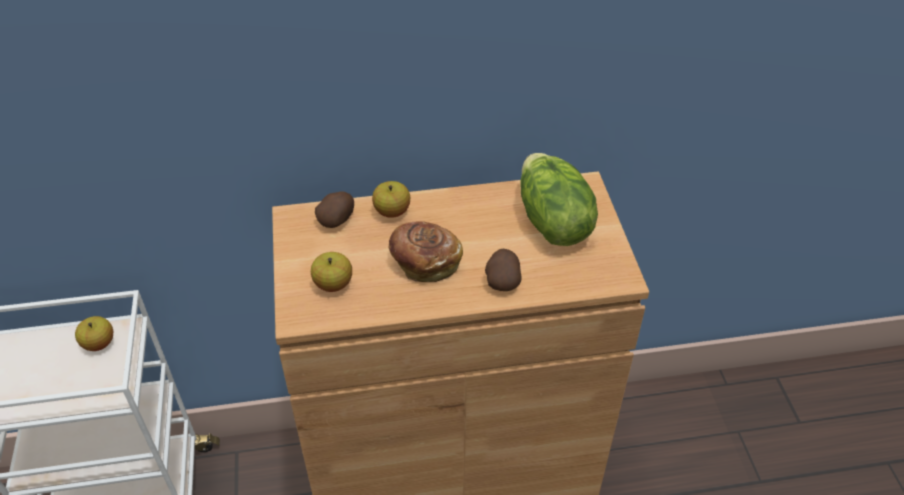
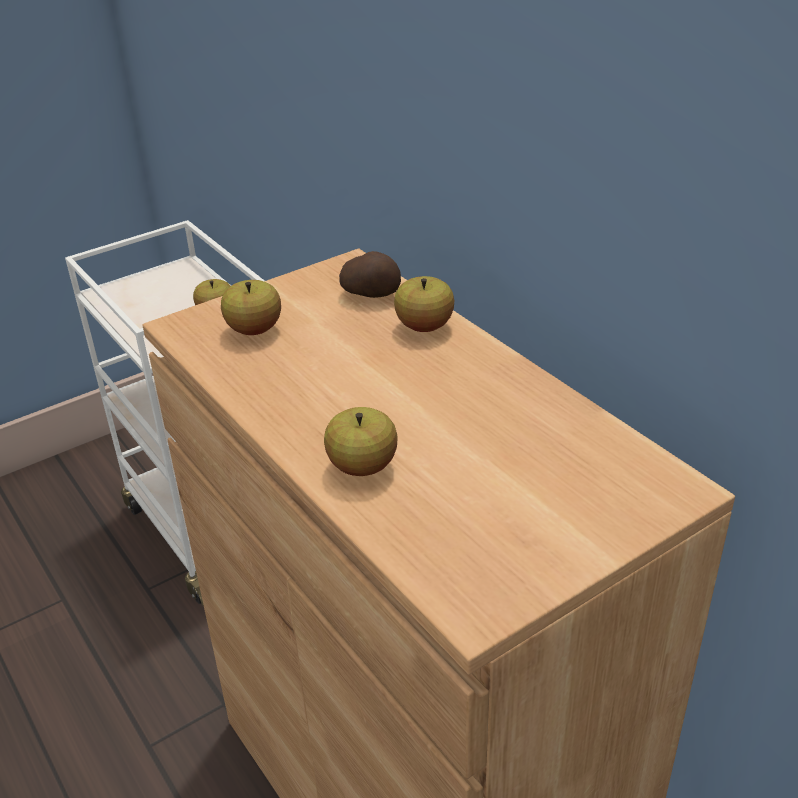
camera: 65 degrees right, 10 degrees down
(425, 262) = (346, 384): bread -> none
(502, 280) = (362, 466): potato -> apple
(551, 222) = (541, 477): lettuce -> none

